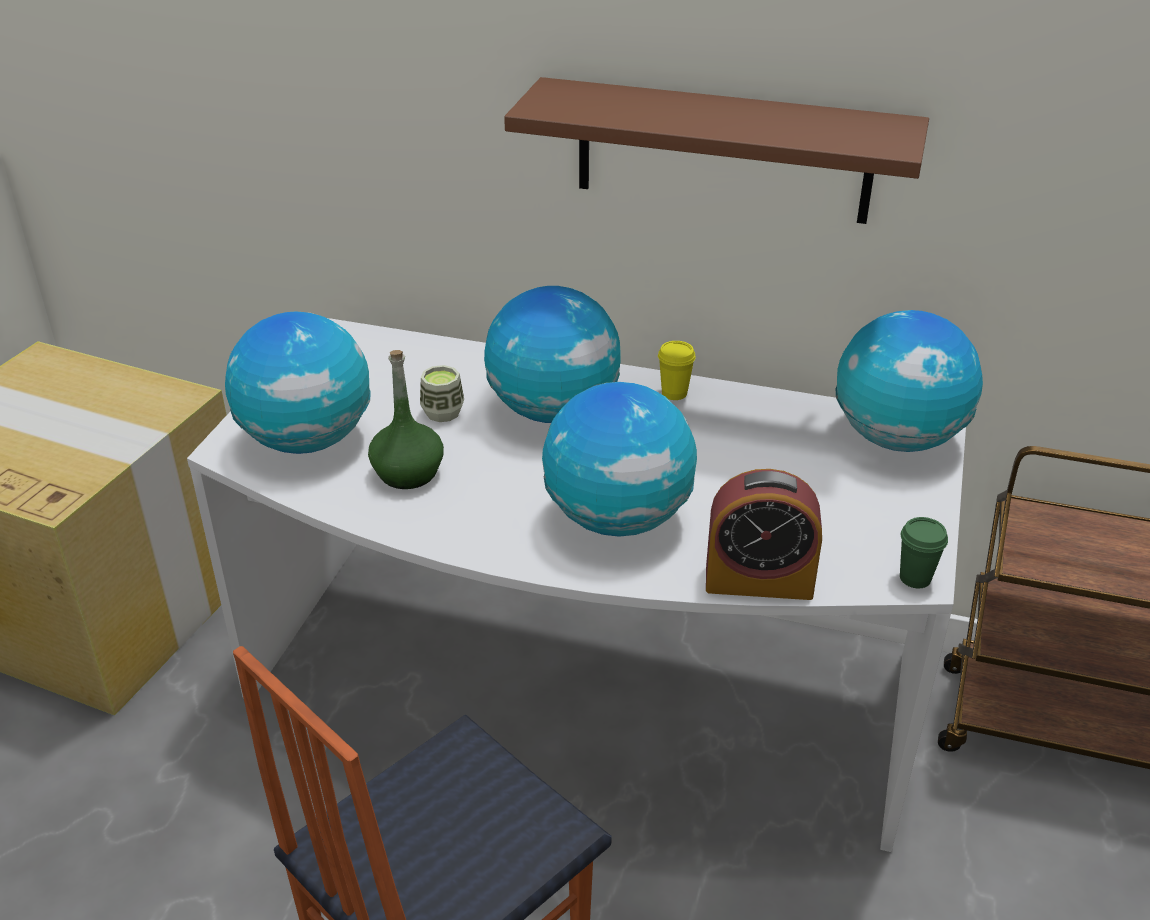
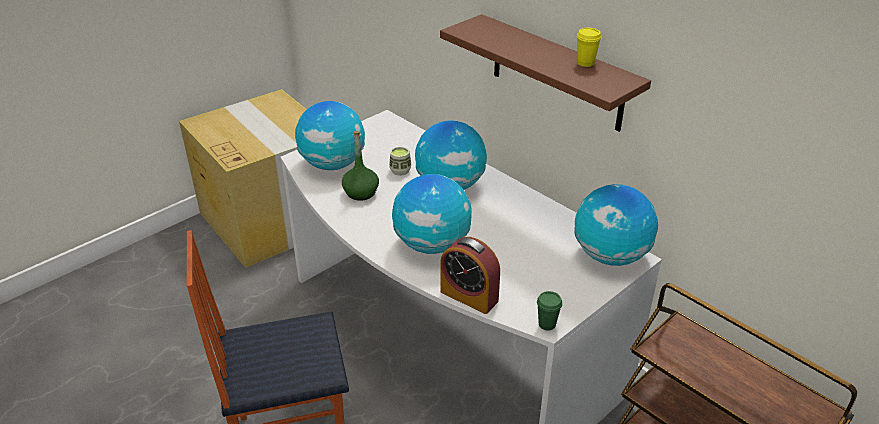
camera: 30 degrees right, 0 degrees up
(674, 393) = (516, 196): yellow cup -> yellow cup (585, 63)

